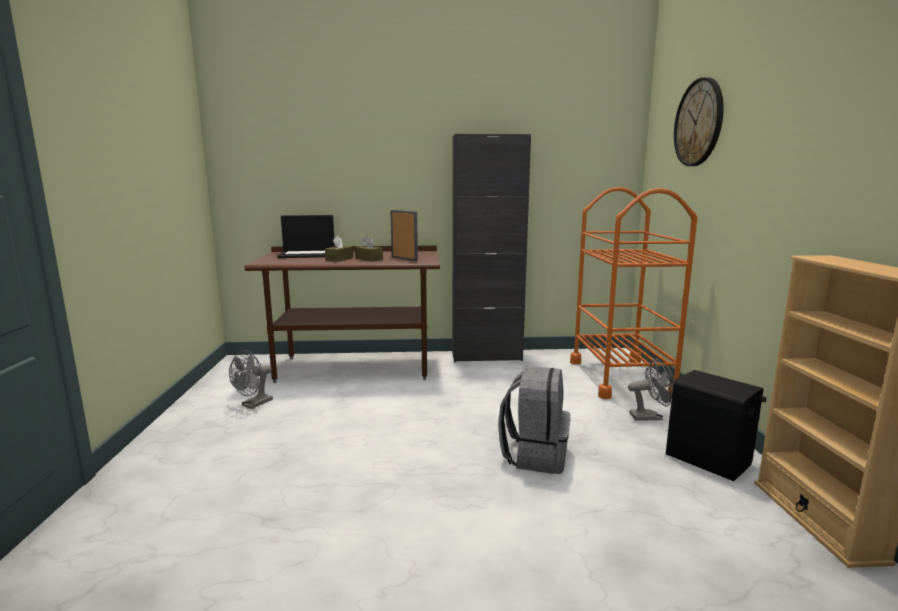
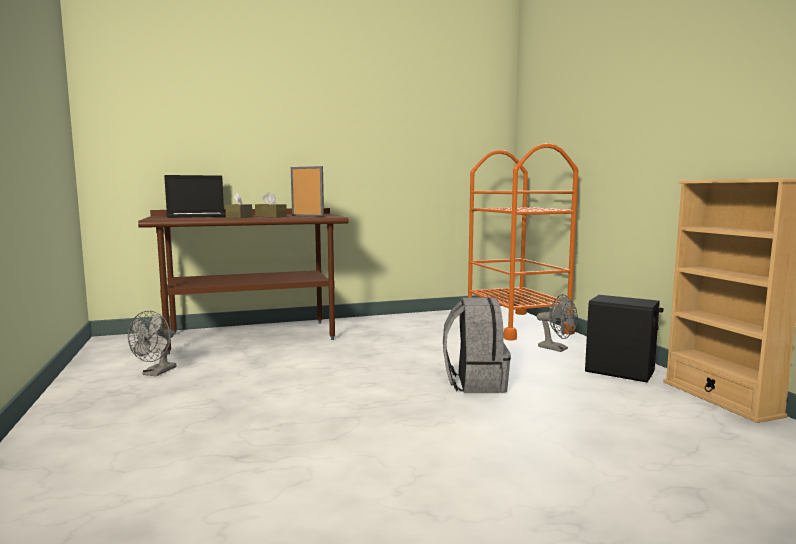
camera: 15 degrees left, 5 degrees down
(486, 356) = (383, 319): black cabinet -> none
(650, 417) = (557, 349): grey fan -> grey fan turned 60 degrees clockwise
(698, 123) = (570, 90): wall clock -> none

